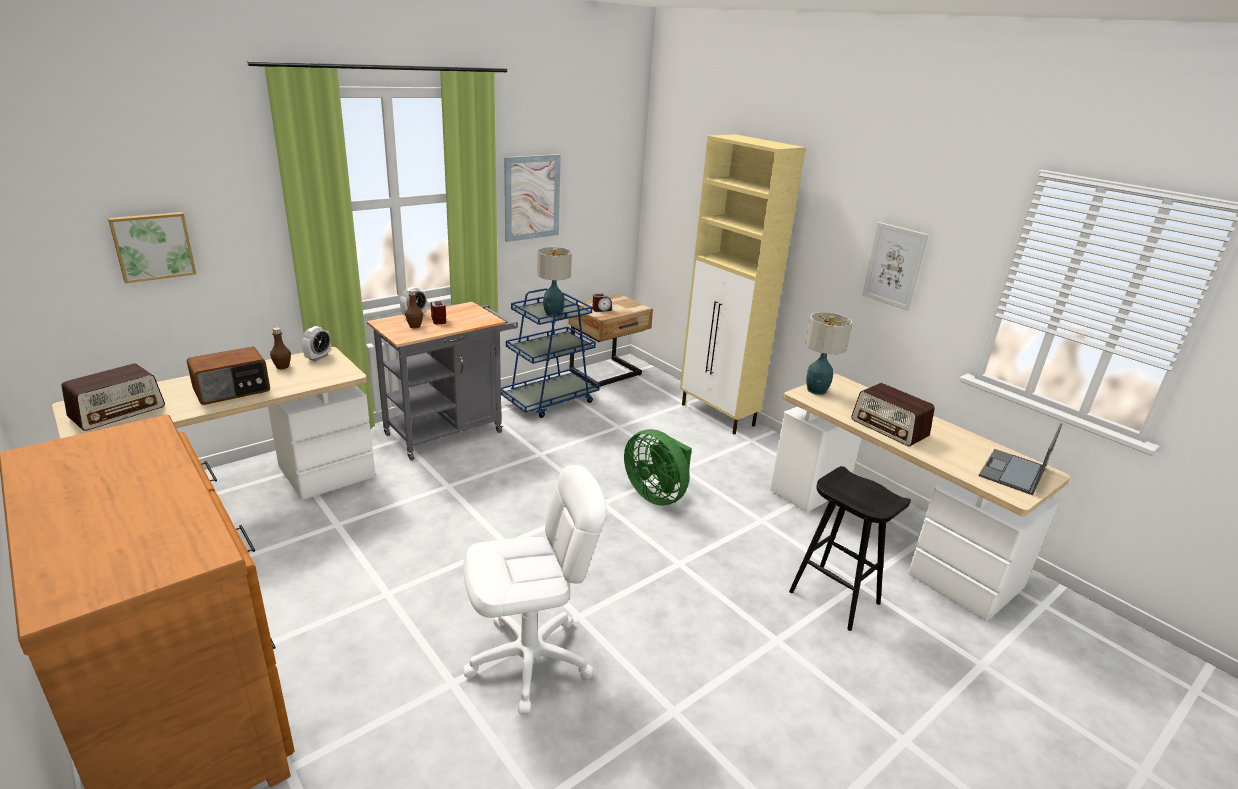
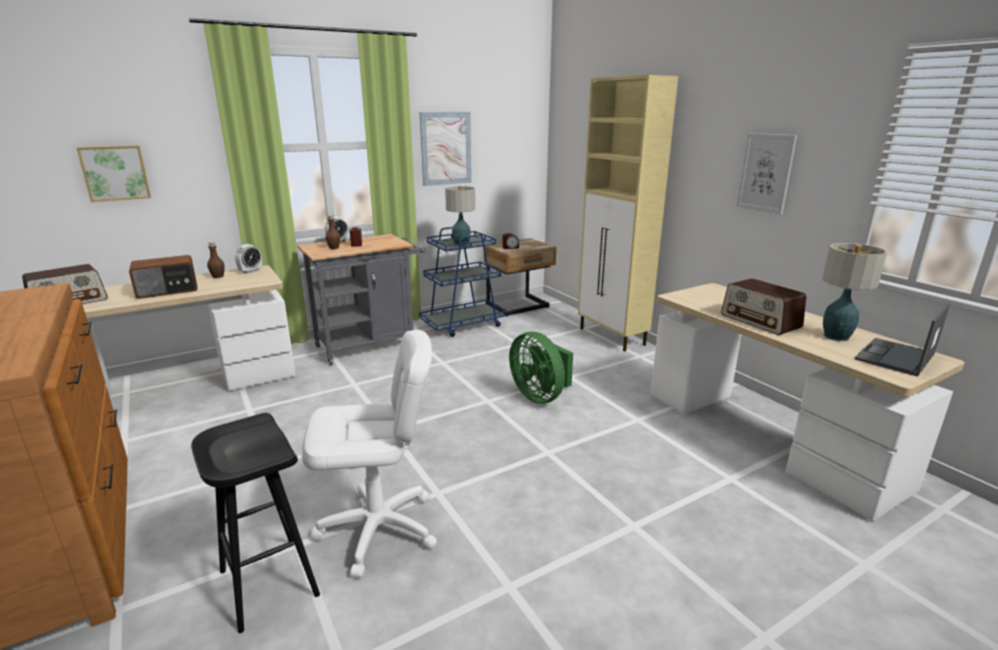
camera: 10 degrees right, 5 degrees down
(816, 390) = (690, 294): table lamp -> table lamp (835, 336)
(833, 597) = (701, 489): black stool -> black stool (267, 582)

